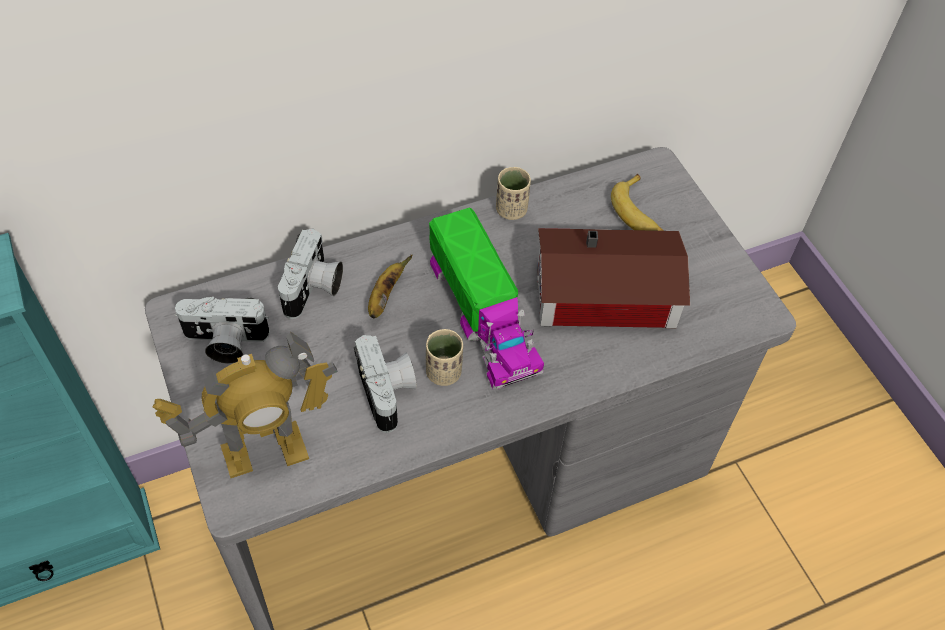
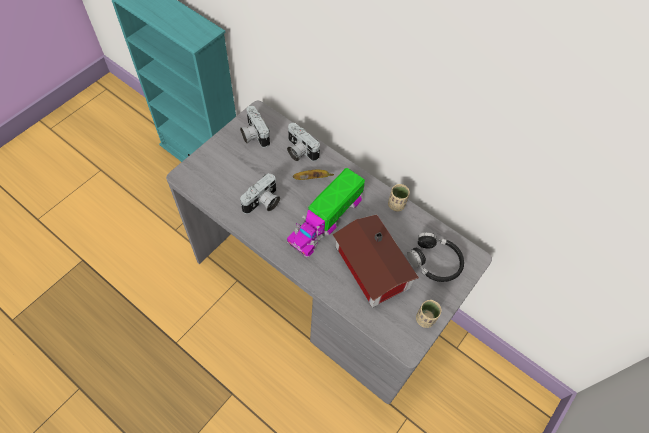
camera: 60 degrees right, 5 degrees up
(266, 453) = (210, 174): toy robot -> none
(314, 289) = (299, 151): camera -> camera turned 60 degrees clockwise
(444, 373) = (285, 219): beige cup -> beige cup (425, 319)
(638, 213) = (434, 262): banana -> black headphones

